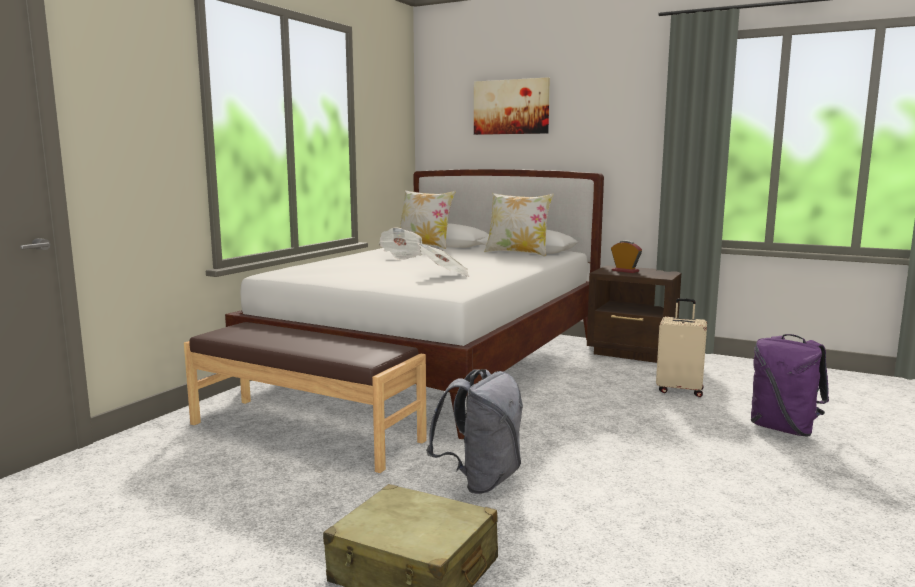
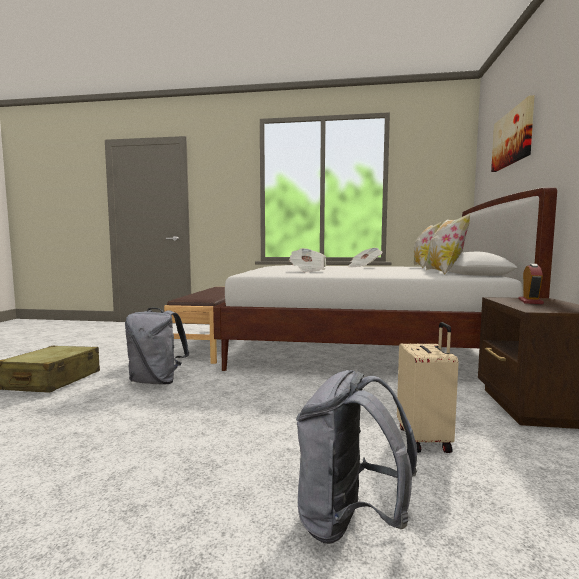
camera: 70 degrees right, 5 degrees down
(784, 429) = (349, 522): purple backpack -> grey backpack

